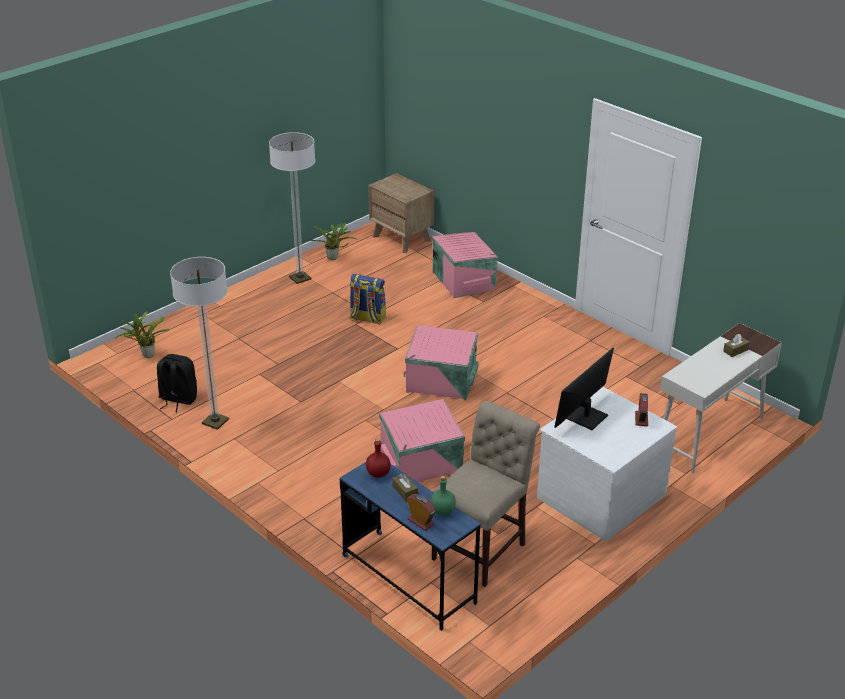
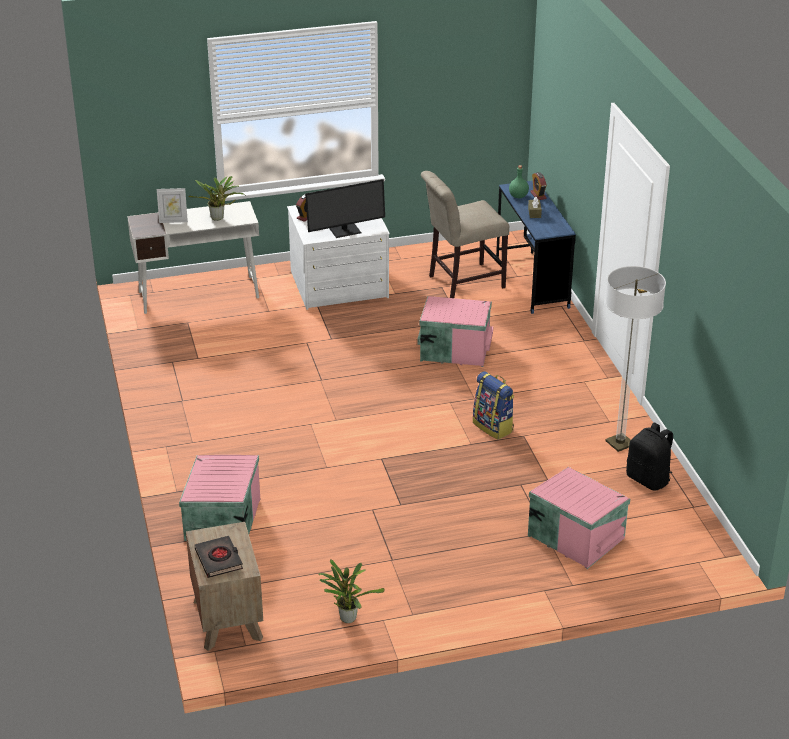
camera: 150 degrees left, 0 degrees up
(146, 355) = (664, 547): potted plant -> potted plant (219, 218)
(300, 278) = (415, 598): floor lamp -> none
(367, 318) = (381, 507): backpack -> backpack (494, 427)
(378, 473) = (544, 227): red bottle -> none
(399, 184) = (219, 559): none -> black book
(441, 382) = (371, 409): pink storage box -> pink storage box (576, 535)
(735, 350) = (173, 221): brown tissue box -> picture frame

